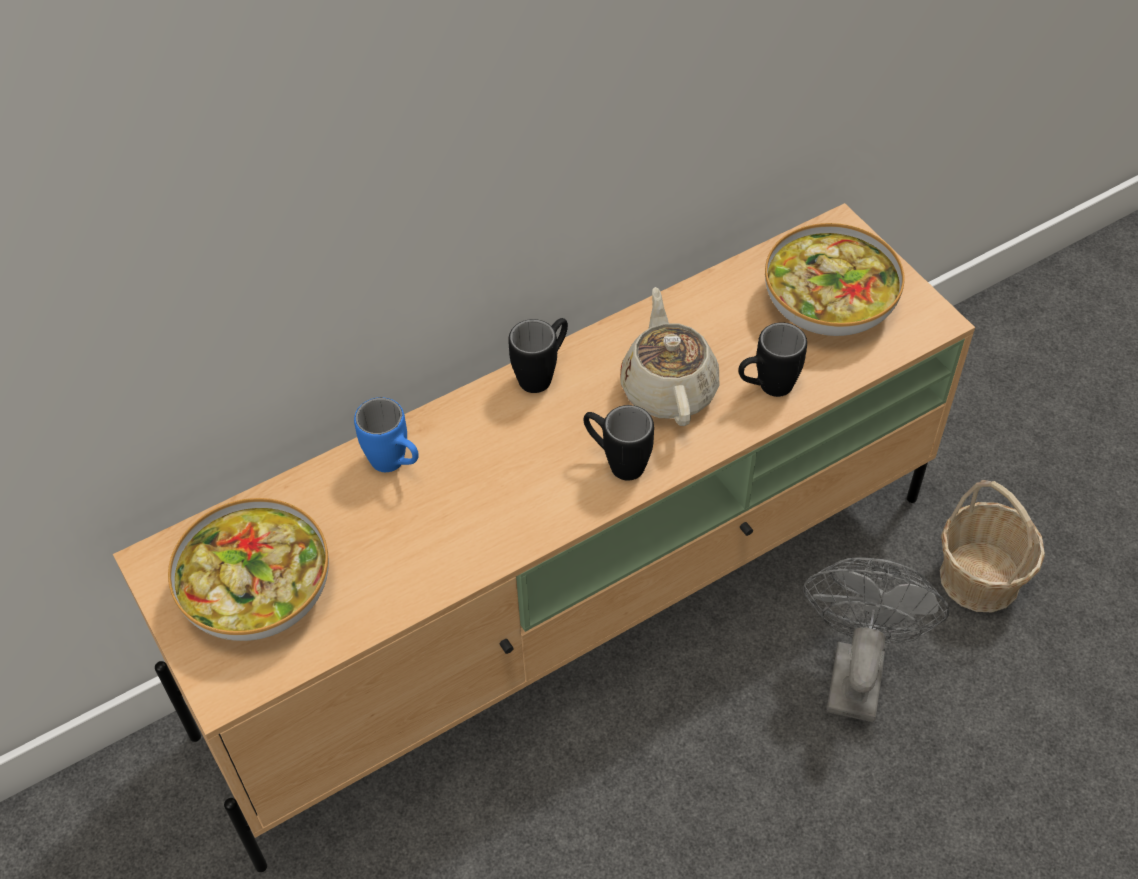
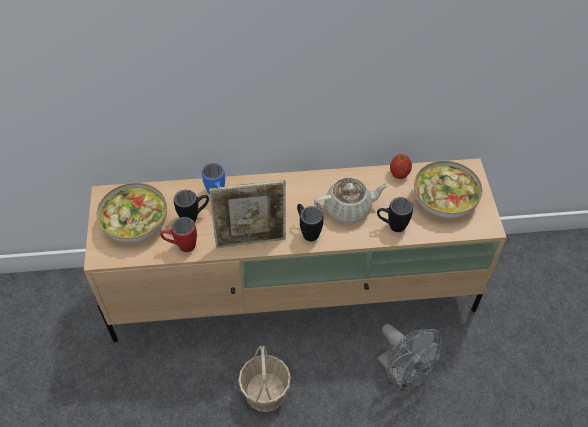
camera: 25 degrees right, 0 degrees up
(385, 596) = (181, 246): none -> red mug
(519, 525) = (251, 240): none -> picture frame
(543, 374) = (299, 181): black mug -> black mug (194, 216)
(668, 388) = (349, 208): beige teapot -> beige teapot turned 60 degrees clockwise
(720, 287) = (399, 174): none -> apple
(855, 670) = (402, 373): grey fan -> grey fan turned 105 degrees clockwise
(979, 577) = (485, 358): basket -> basket (266, 391)

